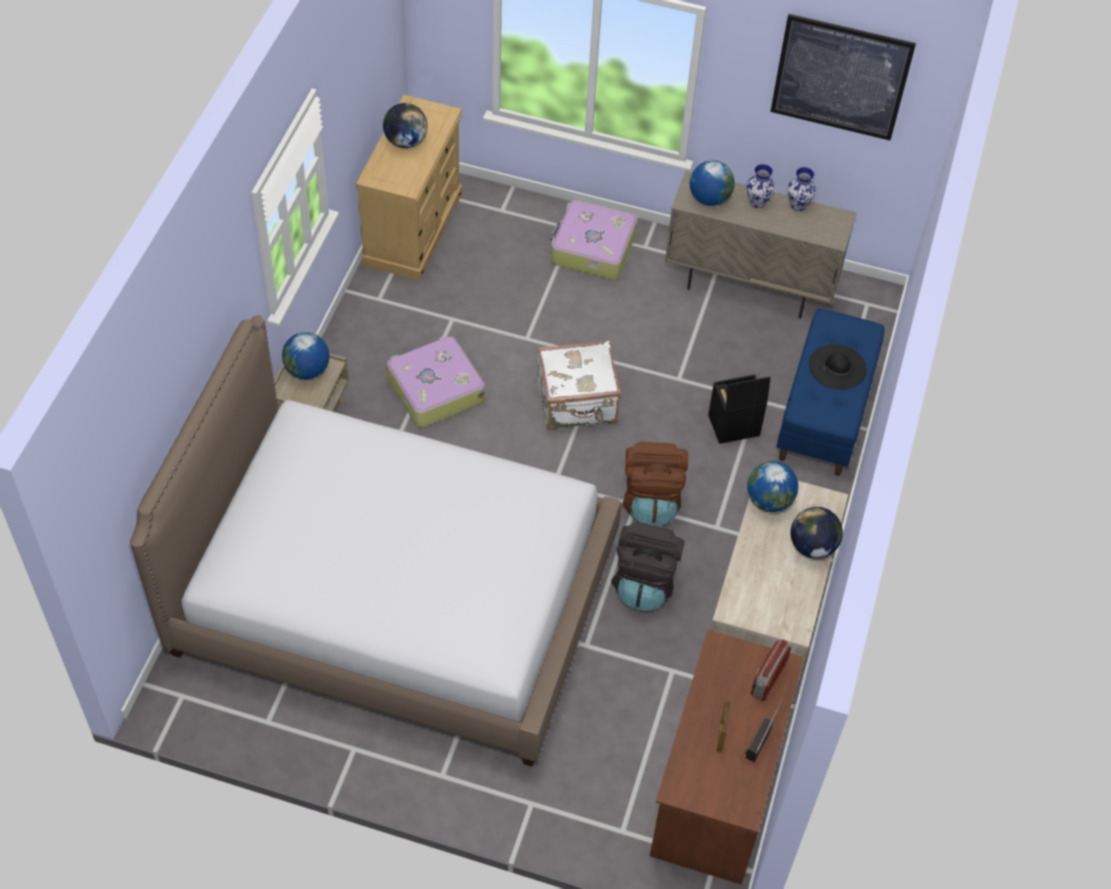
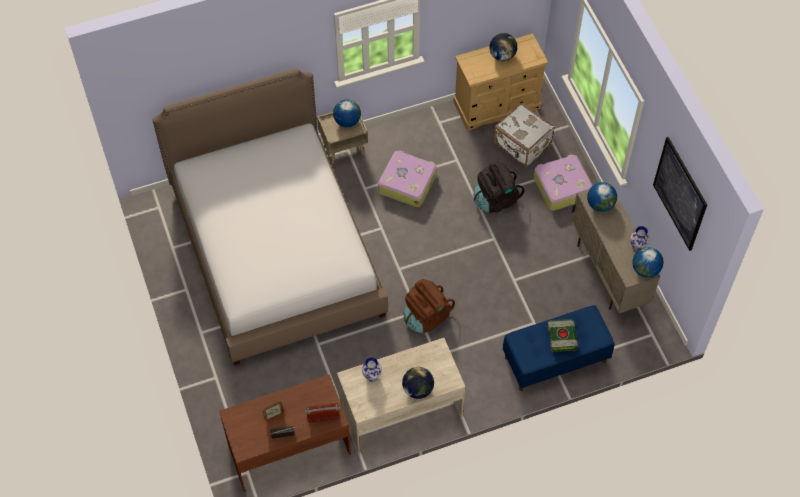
camera: 55 degrees right, 5 degrees up
(577, 403) = (456, 247): white suitcase -> white suitcase (522, 145)
(644, 583) = (374, 345): black backpack -> black backpack (495, 199)
(733, 426) = (506, 323): black storage box -> none
(758, 202) = (620, 227): vase -> vase (372, 377)
(769, 500) = (429, 354): globe -> globe (645, 270)
(837, 367) = (562, 338): black hat -> book

